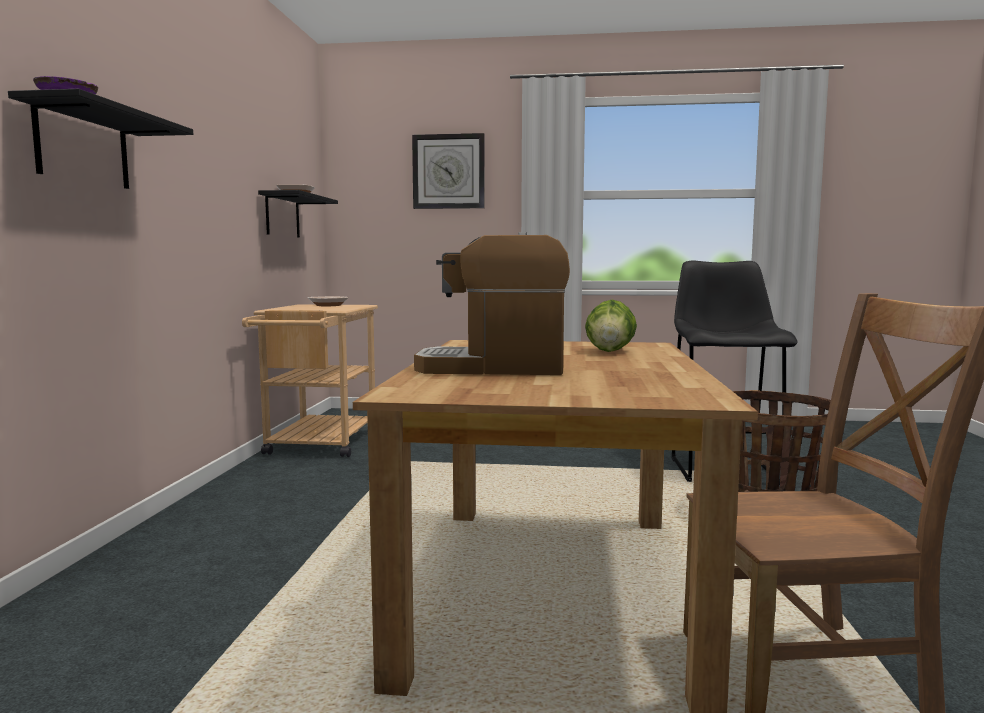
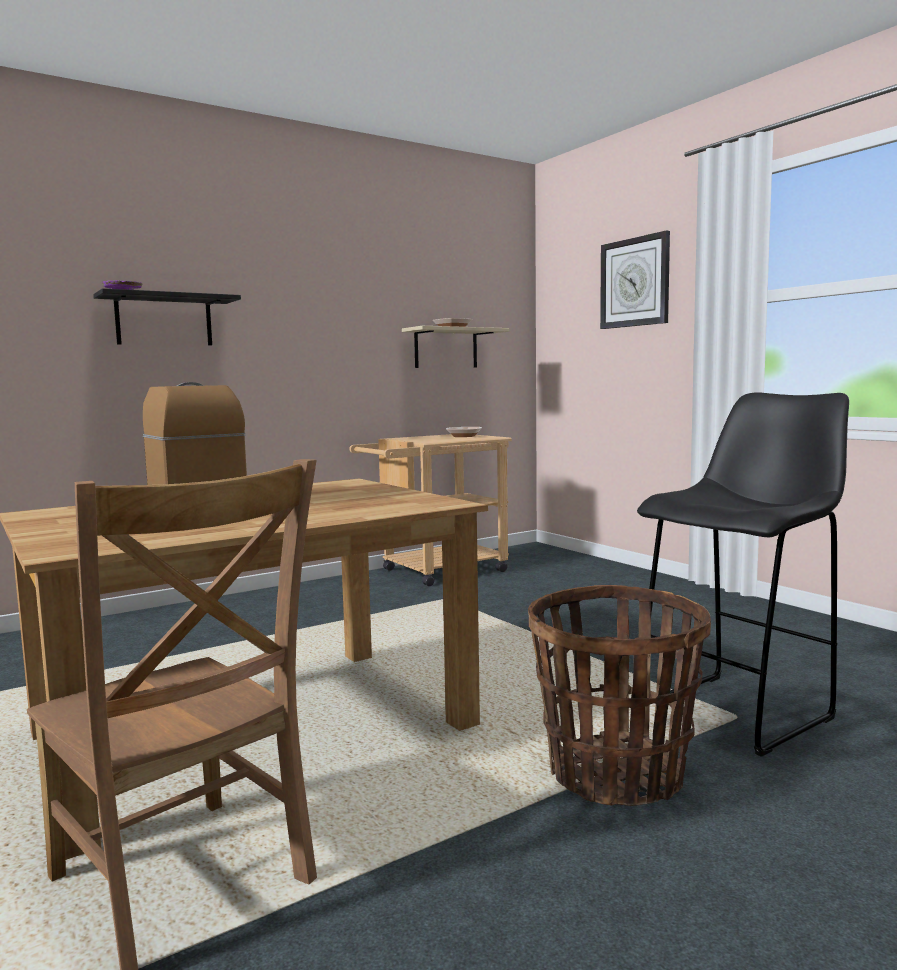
camera: 50 degrees right, 0 degrees up
(282, 216) = (446, 348): black shelf -> beige shelf
(610, 351) = (357, 505): lettuce -> none

